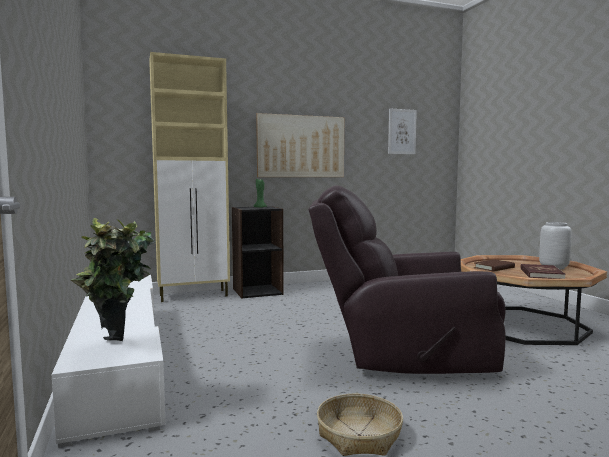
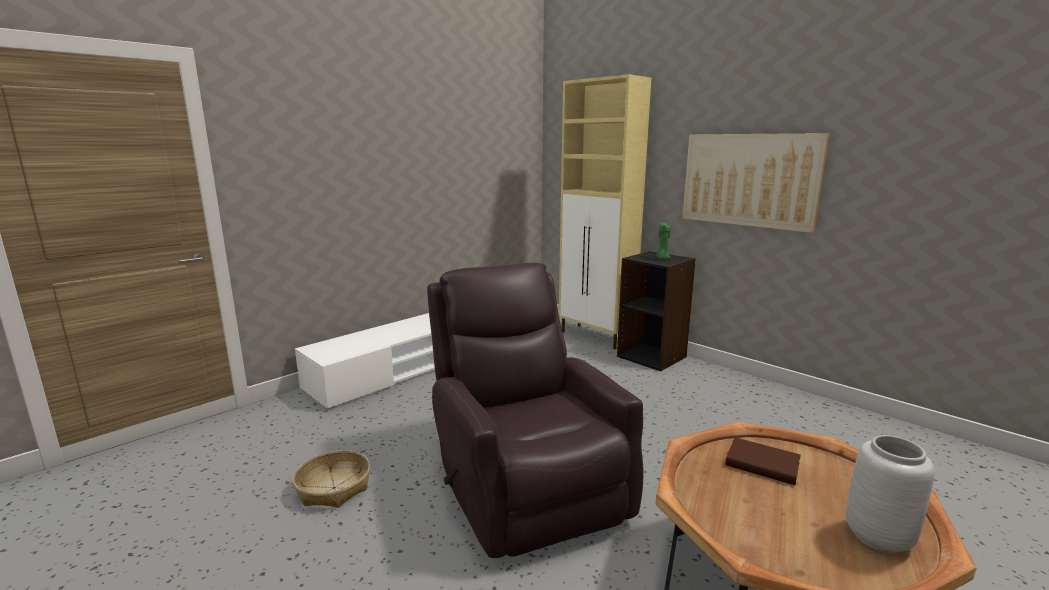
camera: 65 degrees right, 10 degrees up
(116, 348) = (340, 348): potted plant -> none
(402, 131) = (973, 155): picture -> none
(541, 274) = (772, 517): red book -> none

